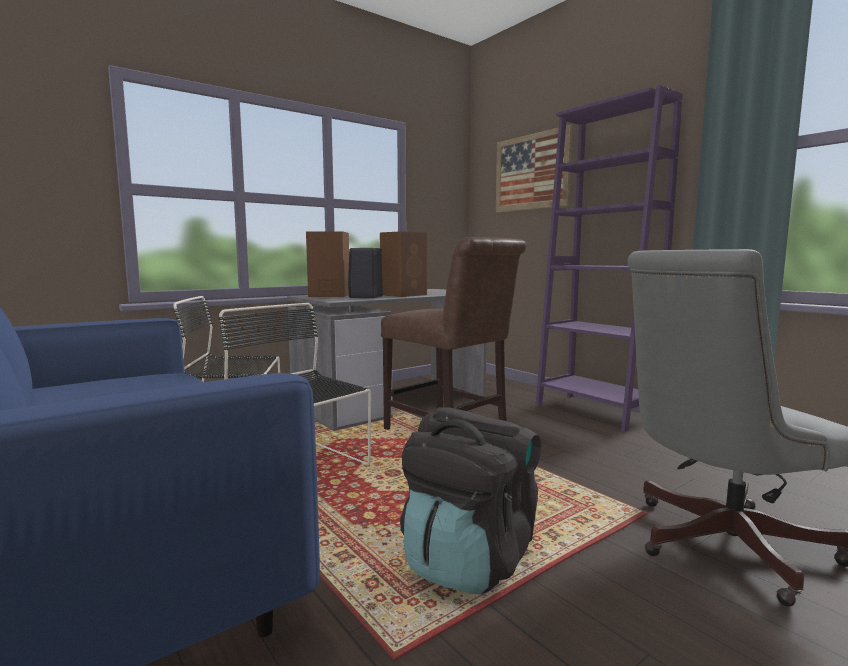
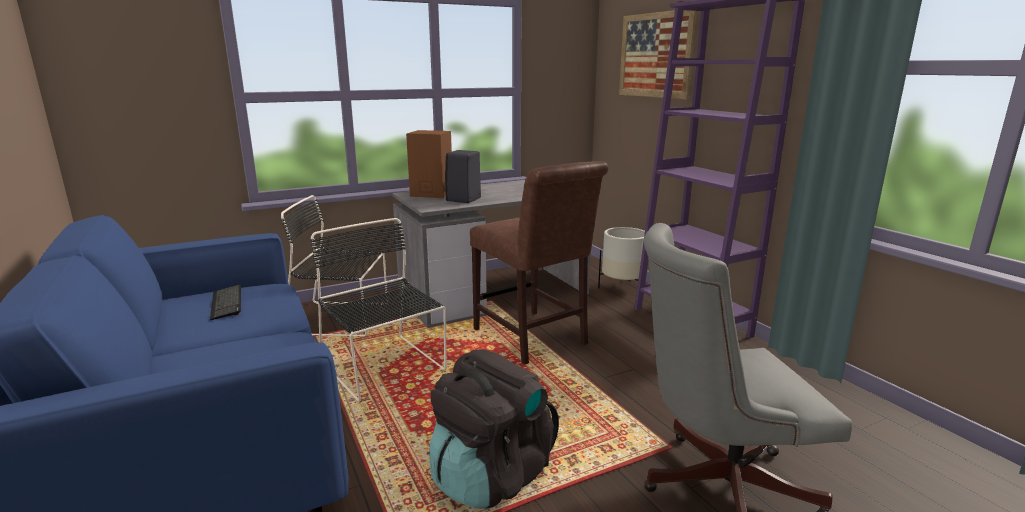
camera: 10 degrees right, 10 degrees up
(117, 387) = (226, 303): none -> keyboard
(404, 295) = (504, 195): brown speaker -> none
(514, 390) = (622, 288): none -> white planter

